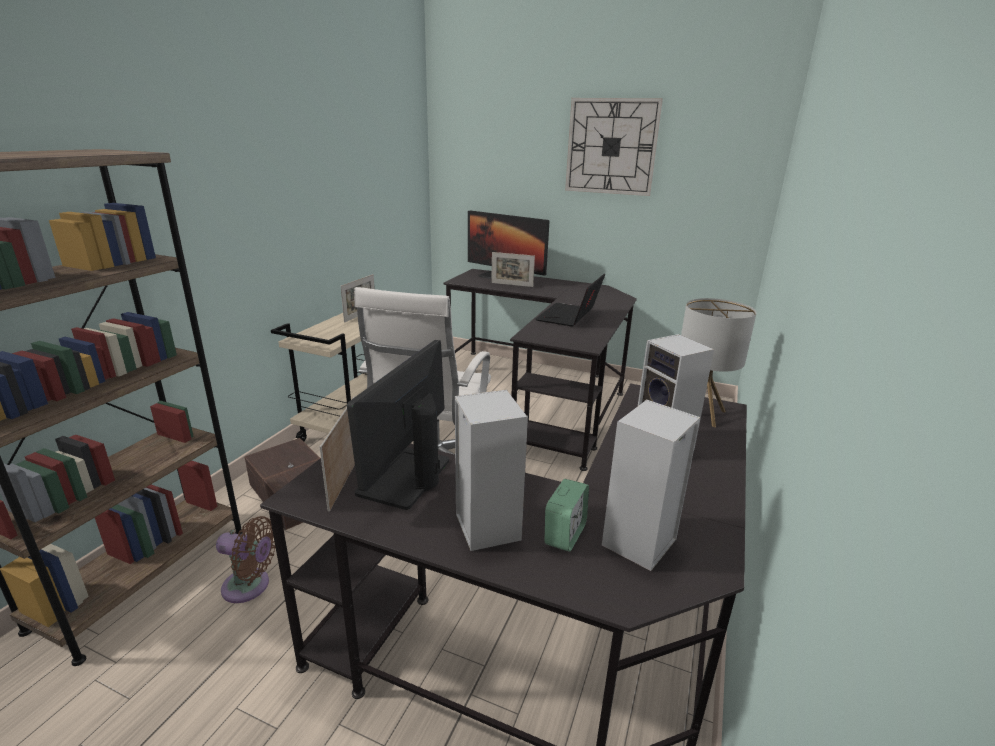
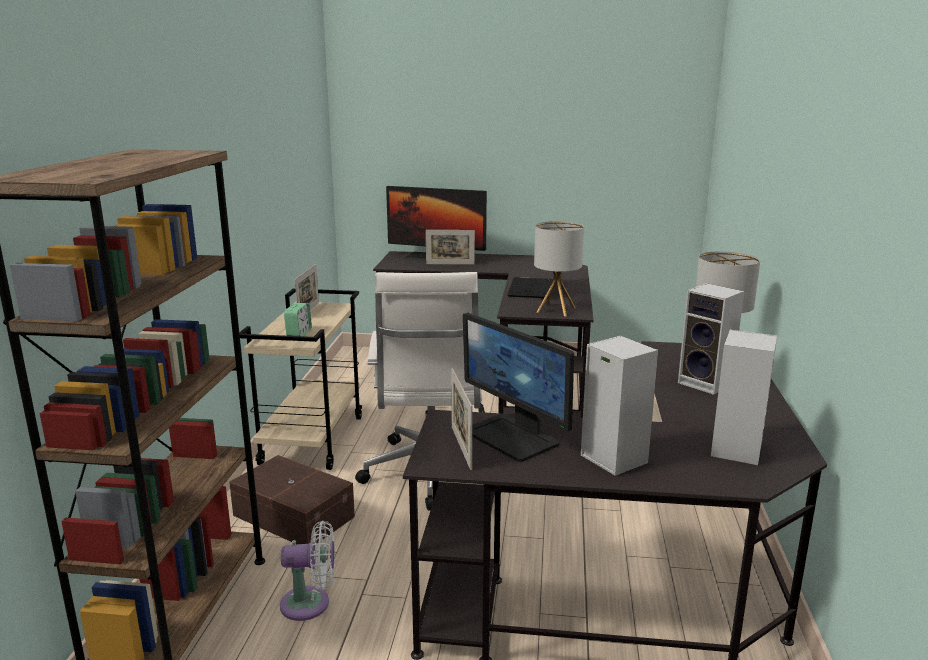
camera: 15 degrees left, 5 degrees down
(250, 586) = (310, 604): brown fan -> white fan
(406, 477) = (512, 437): monitor -> monitor turned 45 degrees counterclockwise
(565, 534) = (678, 454): alarm clock -> alarm clock (299, 333)
(570, 339) = (555, 310): none -> table lamp
(611, 147) = (542, 111): wall clock -> none

